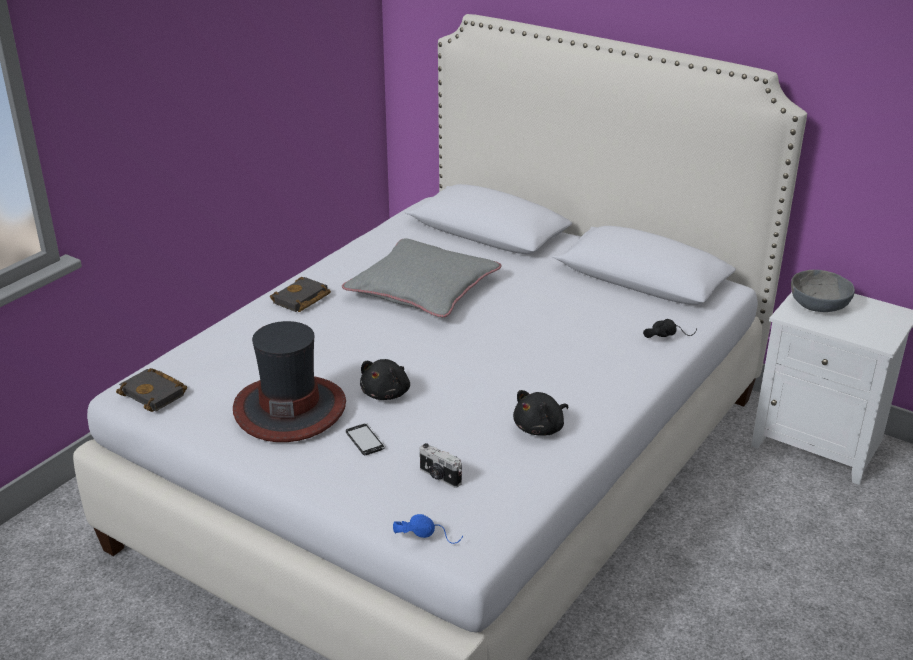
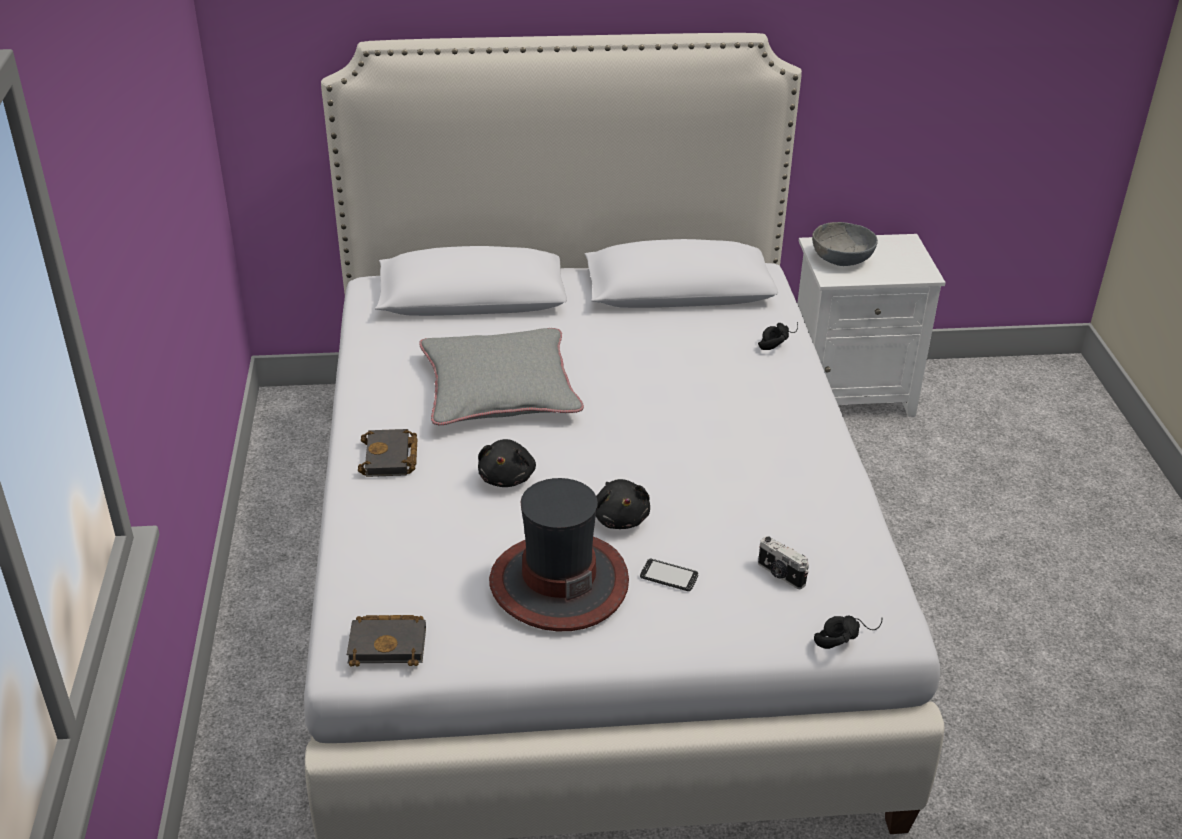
camera: 40 degrees left, 5 degrees up
(427, 536) = (845, 635): blue headphones -> black headphones
(439, 477) = (780, 575): camera -> camera turned 45 degrees clockwise
(540, 428) = (796, 482): black plush toy -> black plush toy (507, 477)

